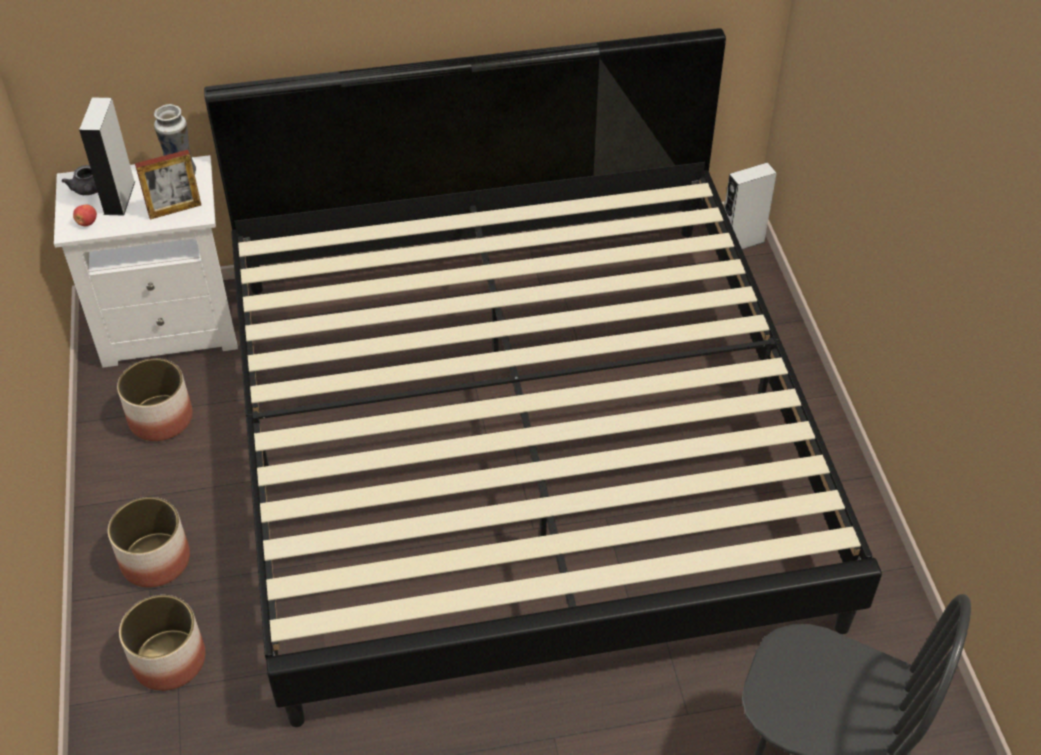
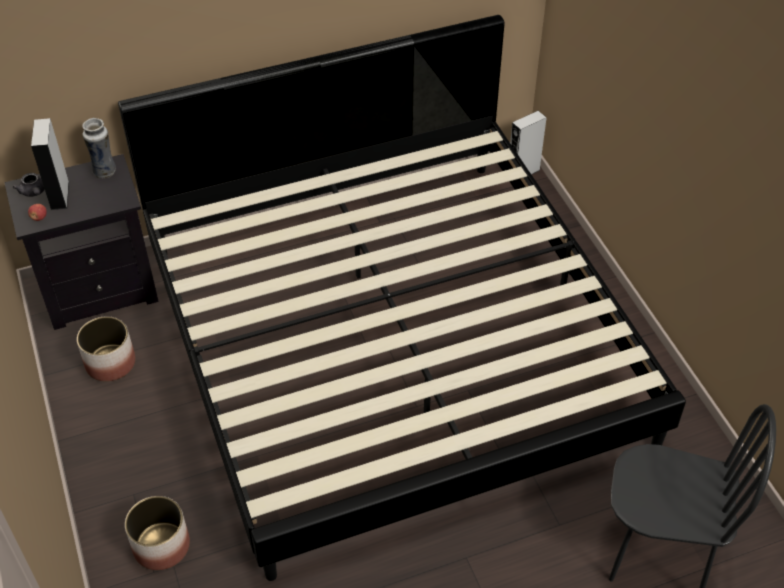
camera: 10 degrees left, 0 degrees up
(155, 559) = (132, 471): planter -> none
(170, 325) = (101, 290): white nightstand -> black nightstand
(175, 210) = (106, 199): picture frame -> none

